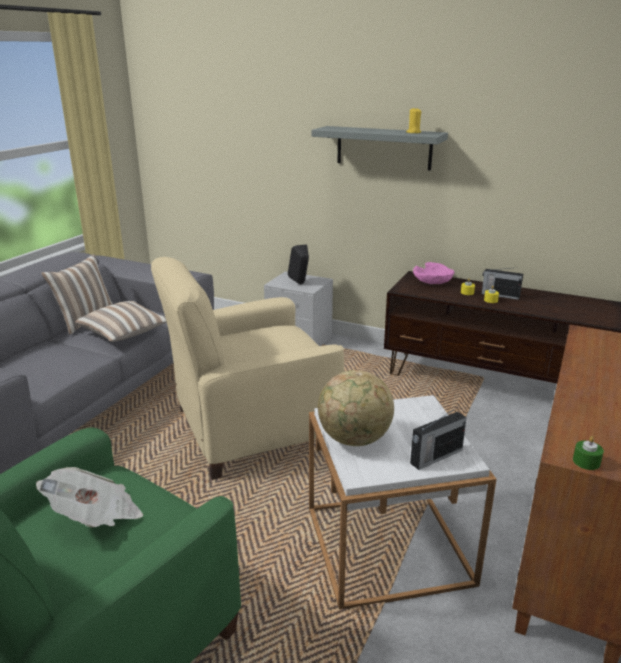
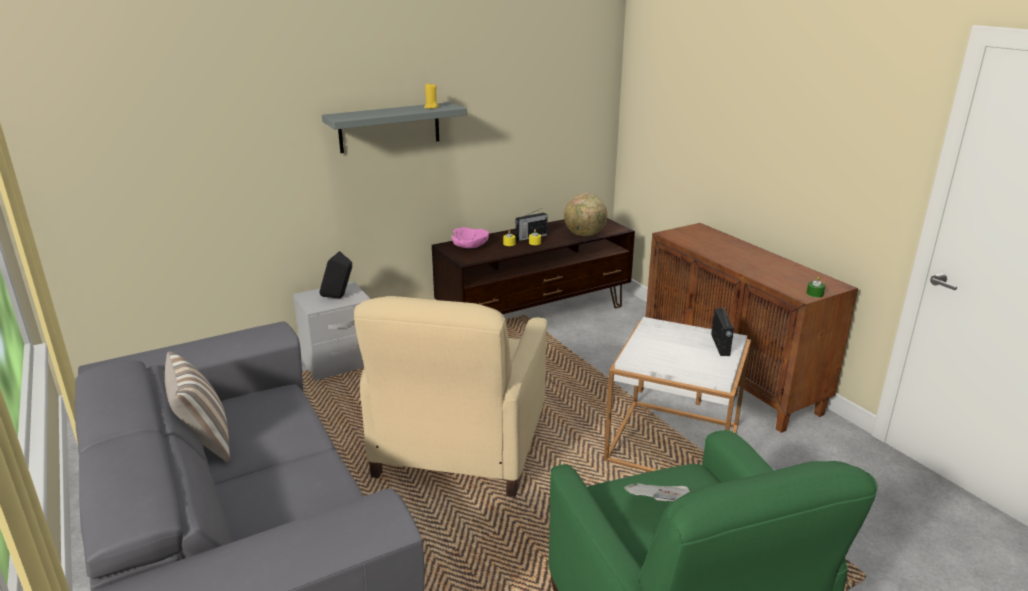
camera: 55 degrees left, 0 degrees up
(125, 334) = (289, 425): pillow -> none
(354, 439) = (674, 363): globe -> globe (585, 235)

